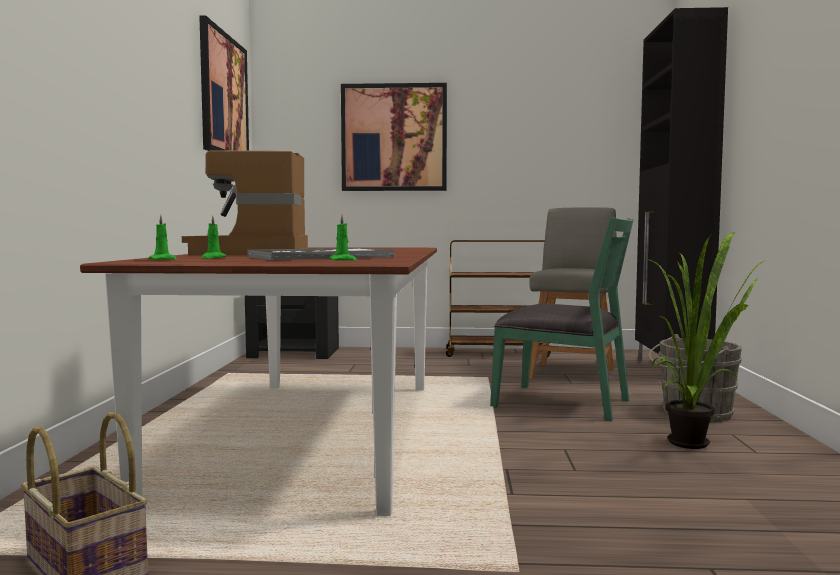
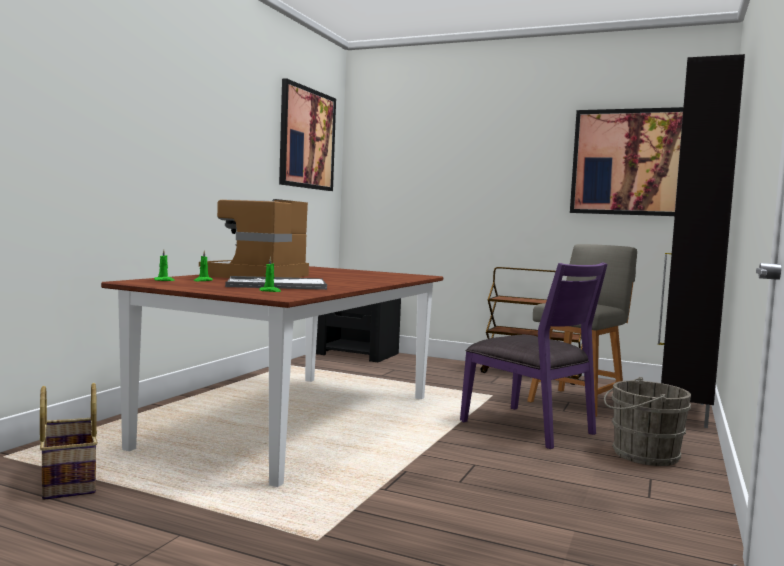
camera: 20 degrees right, 0 degrees up
(394, 138) = (456, 171): picture -> picture (627, 162)
(563, 403) = (529, 427): green chair -> purple chair
(697, 443) = (603, 480): potted plant -> none

